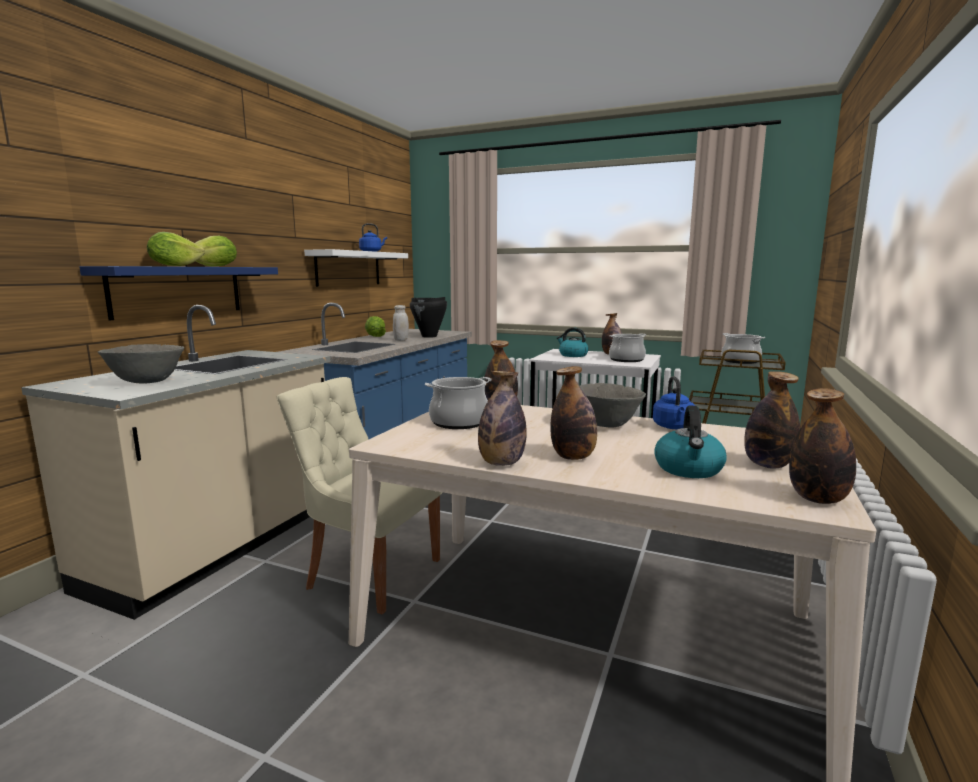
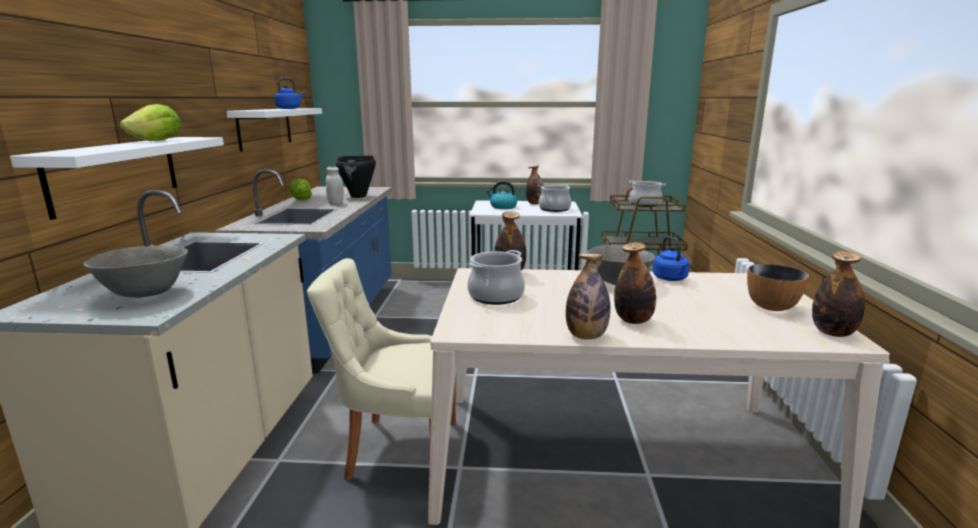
camera: 20 degrees left, 5 degrees up
(175, 266) = (121, 146): lettuce -> none
(178, 291) = (116, 173): blue shelf -> white shelf
(689, 469) = (727, 319): kettle -> none
(767, 465) = (771, 307): bottle -> bowl

